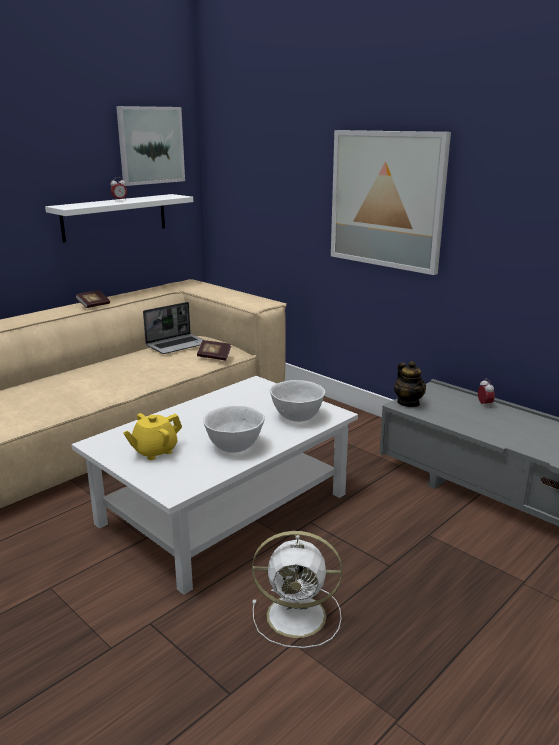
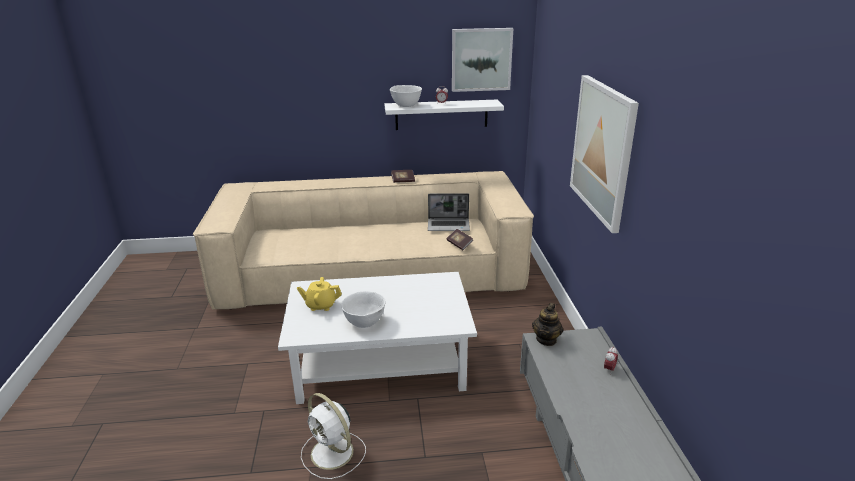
camera: 40 degrees right, 5 degrees up
(296, 417) = (432, 317): white bowl -> white bowl (406, 105)

